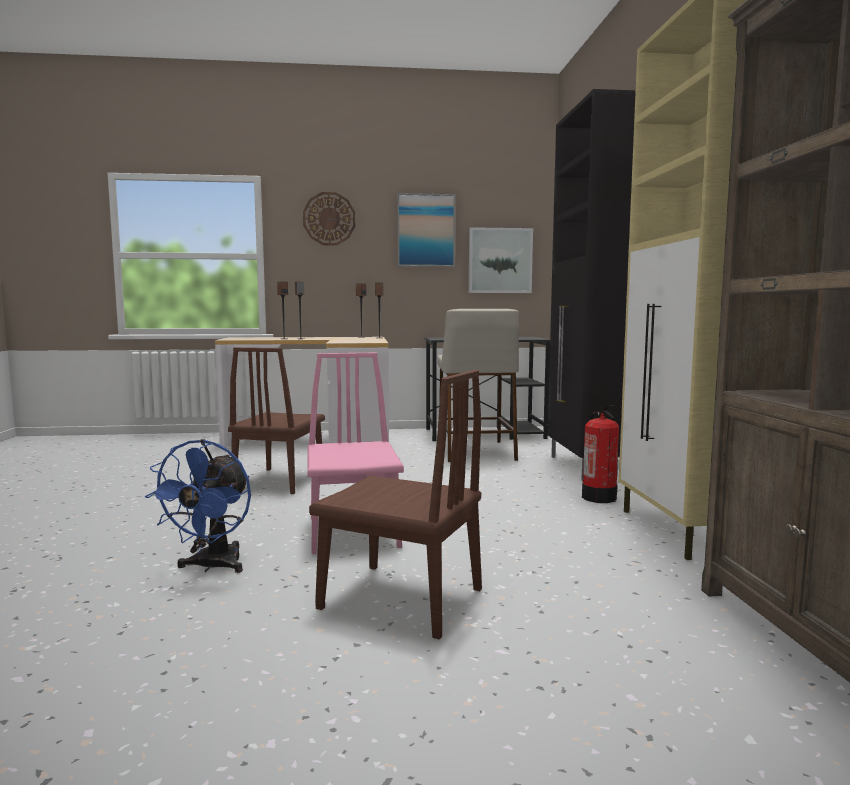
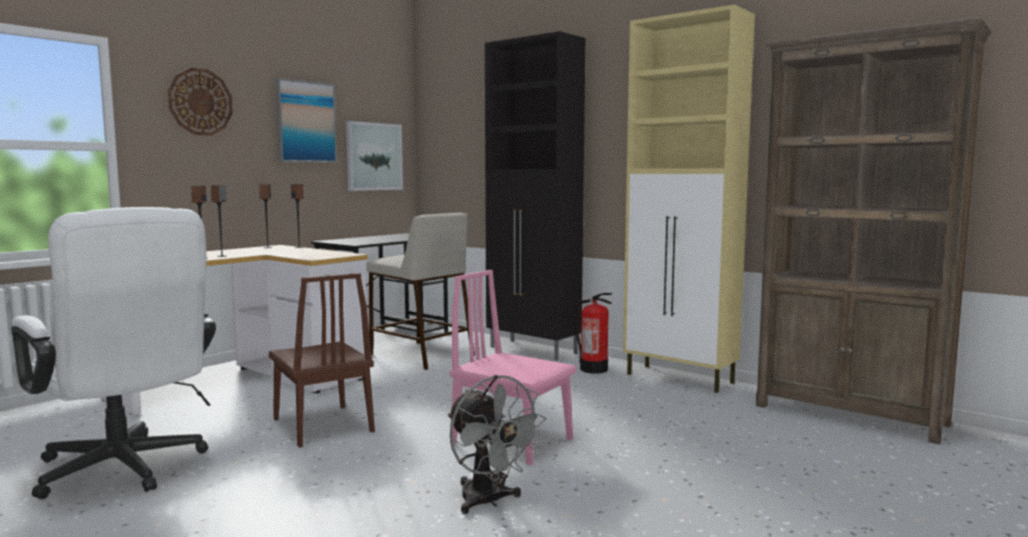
camera: 45 degrees left, 0 degrees up
(136, 476) = (125, 471): none -> white office chair
(212, 567) = (489, 502): blue fan -> grey fan
(401, 598) = (655, 466): brown chair -> none

